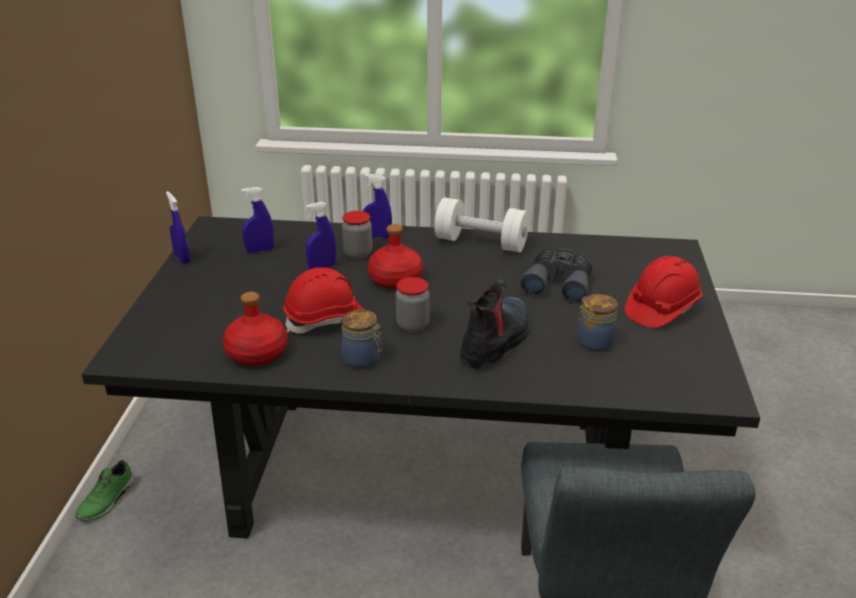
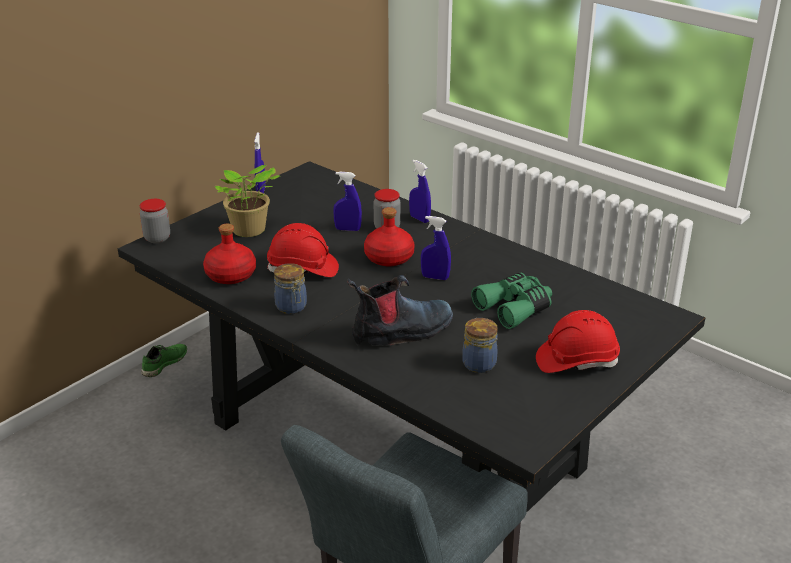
camera: 35 degrees right, 0 degrees up
(108, 500) = (164, 364): green shoe -> green shoe turned 150 degrees clockwise
(220, 302) = (249, 231): none -> potted plant
(260, 250) = (319, 201): blue spray bottle -> blue spray bottle (435, 277)
(412, 325) = (357, 296): jar -> jar (157, 238)
(481, 243) = (496, 252): white dumbbell -> none
(558, 284) = (515, 308): grey binoculars -> green binoculars

